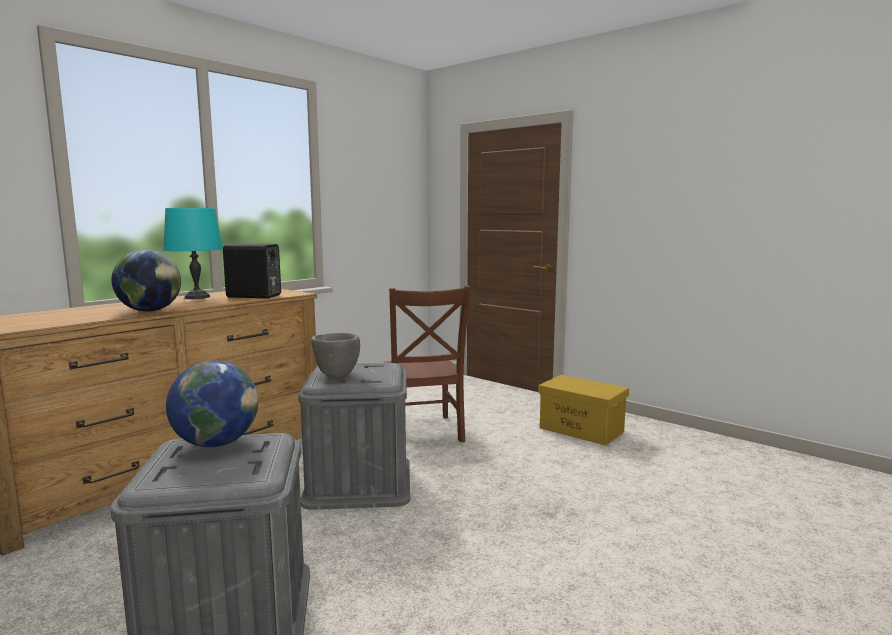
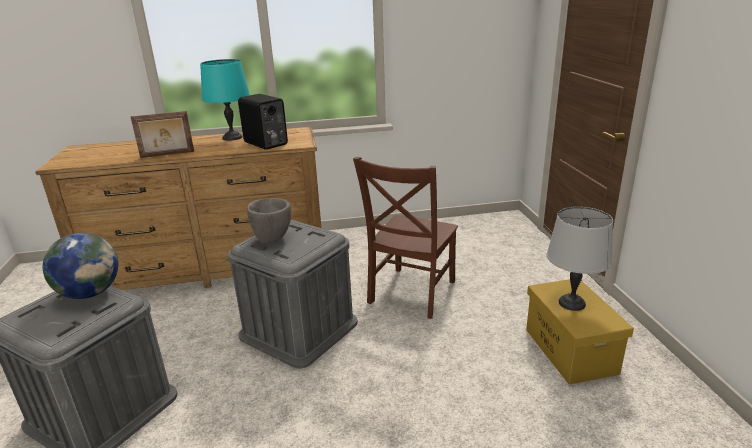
camera: 40 degrees right, 15 degrees up
(149, 311) = (167, 154): globe -> picture frame
(579, 386) = (572, 303): none -> grey table lamp

